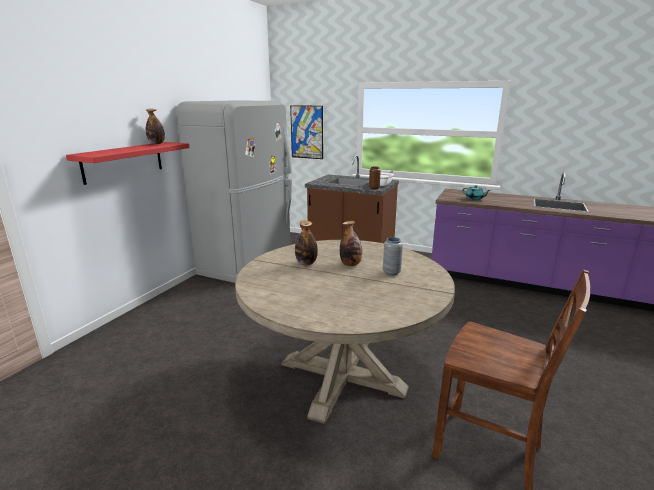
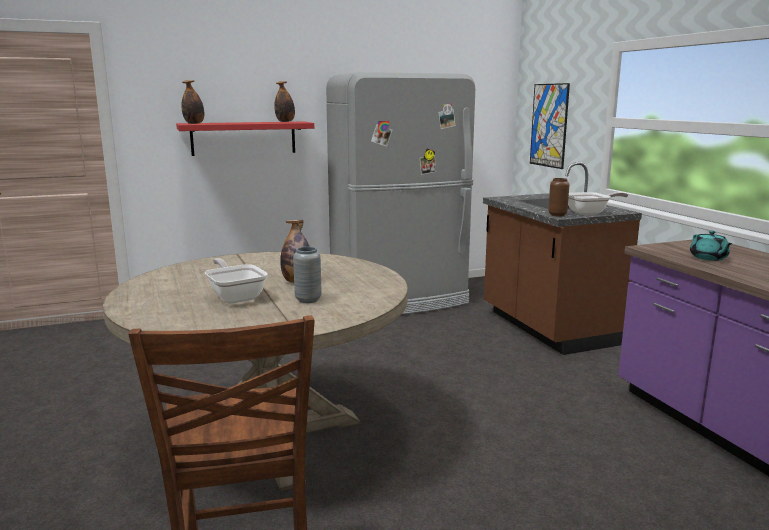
camera: 45 degrees right, 5 degrees down
(306, 263) = (264, 268): bottle -> bottle (194, 123)
(352, 286) = (235, 296): none -> frying pan

